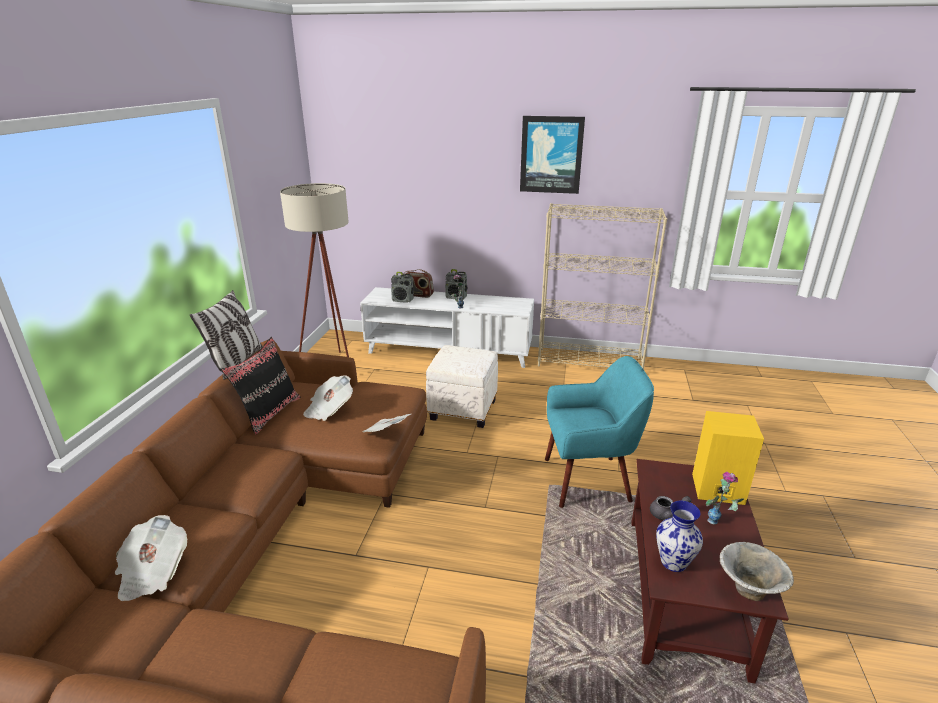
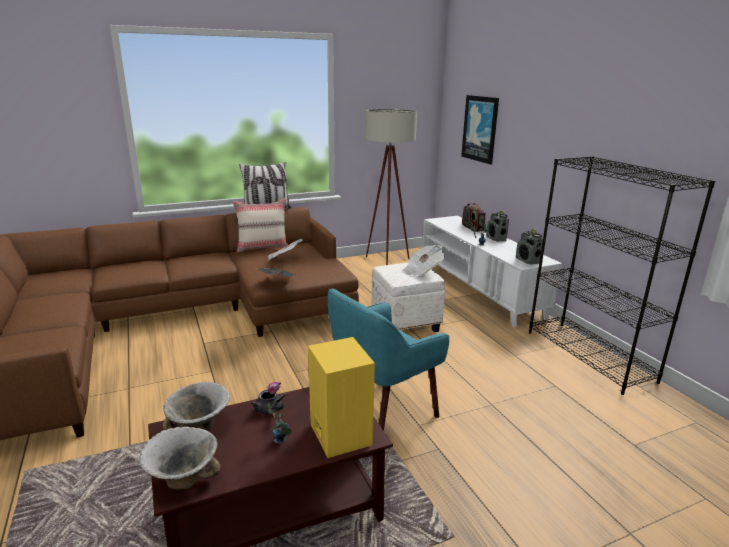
camera: 55 degrees right, 5 degrees down
(152, 572) = (104, 273): newspaper -> newspaper (422, 271)
(269, 413) = (263, 248): black pillow -> beige pillow
(403, 300) = (453, 227): radio -> radio (527, 261)
(551, 155) = (603, 100): picture -> picture (480, 129)
(588, 480) = (382, 411): turquoise armchair -> turquoise armchair turned 90 degrees clockwise
(590, 361) = (589, 356): beige bookcase -> black bookcase
(674, 562) = (200, 427): vase -> bowl

